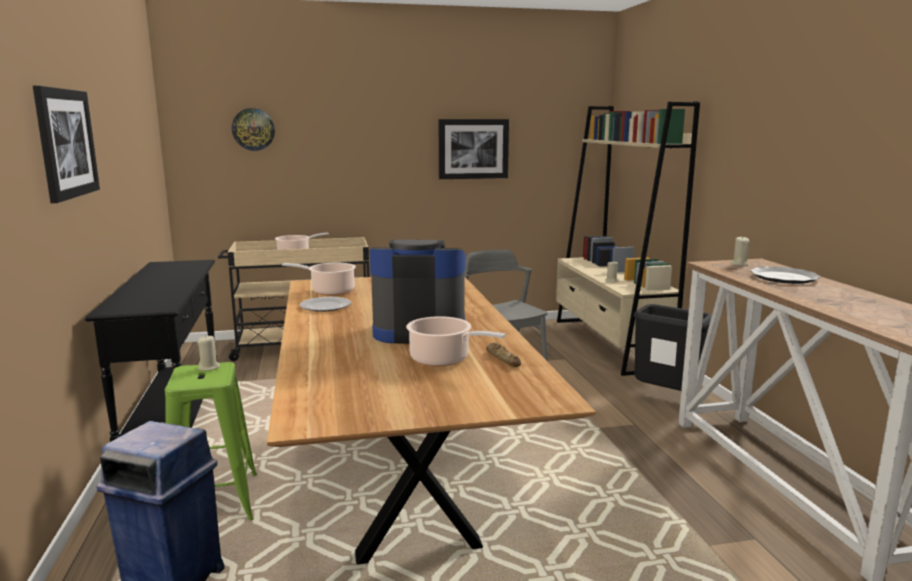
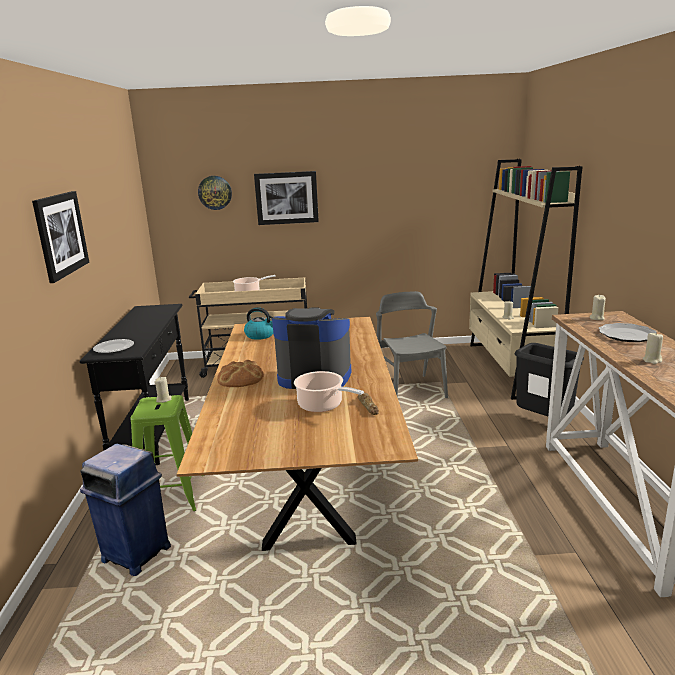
camera: 10 degrees right, 5 degrees up
(320, 334) = (241, 378): none -> bread
(326, 306) = (253, 351): plate -> plate (114, 348)
(330, 291) = (260, 335): cooking pot -> kettle
(473, 149) = (396, 201): picture -> picture (286, 198)
(829, 298) = (652, 360): none -> beige candle

